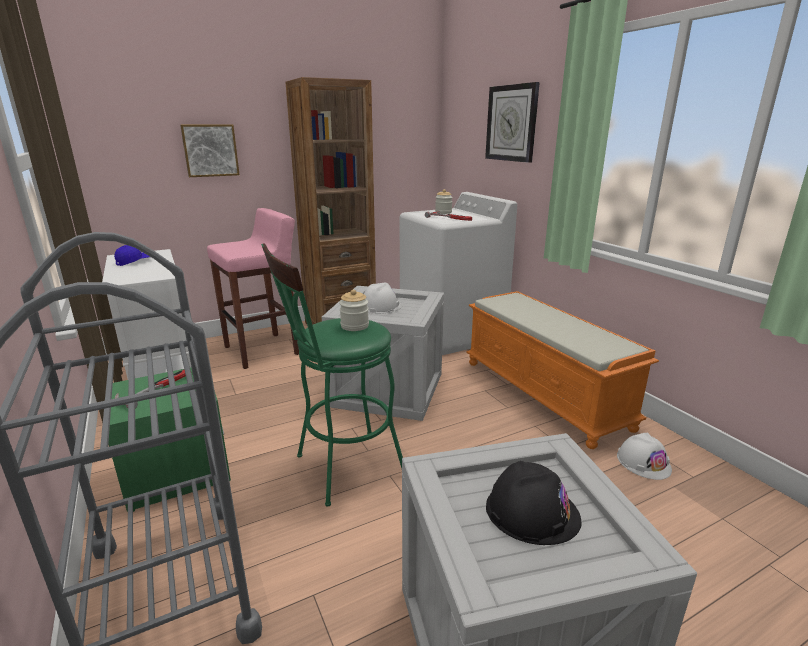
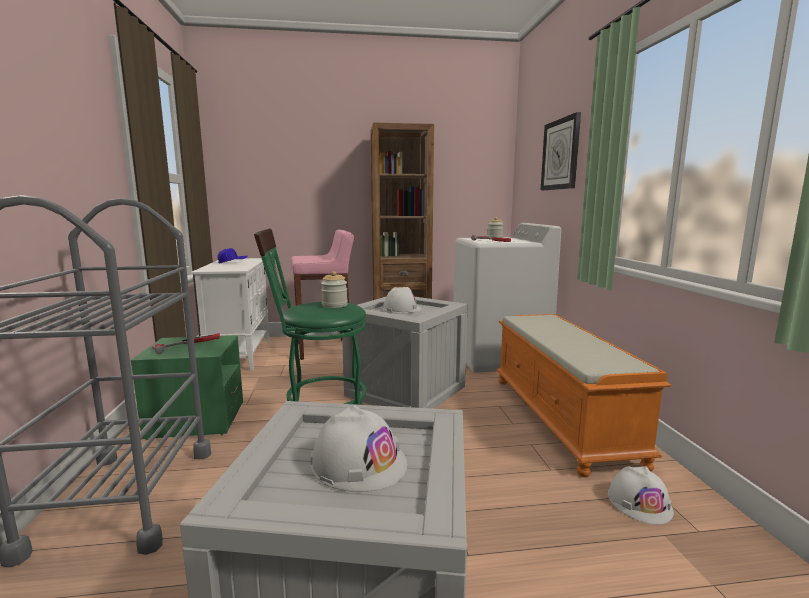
camera: 20 degrees right, 10 degrees down
(210, 150) = (307, 184): picture -> none
(532, 511) = (358, 463): black hard hat -> white hard hat

